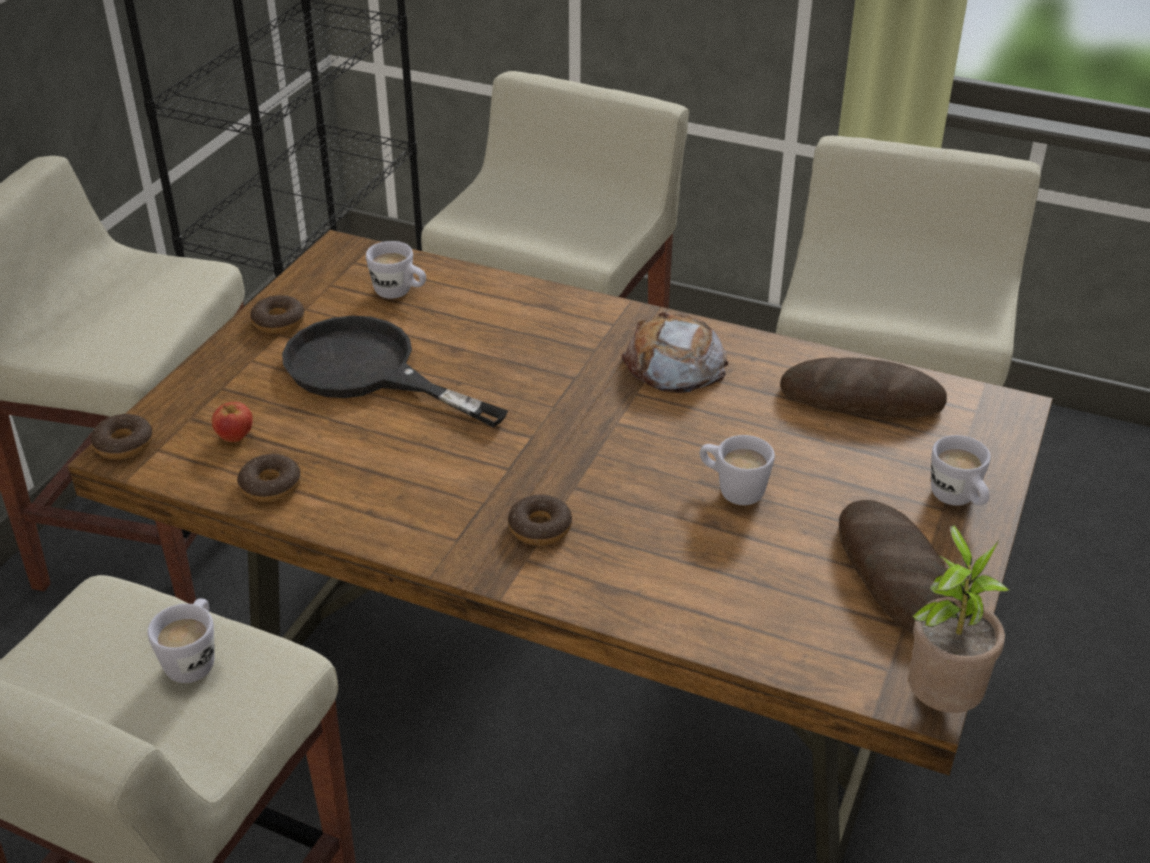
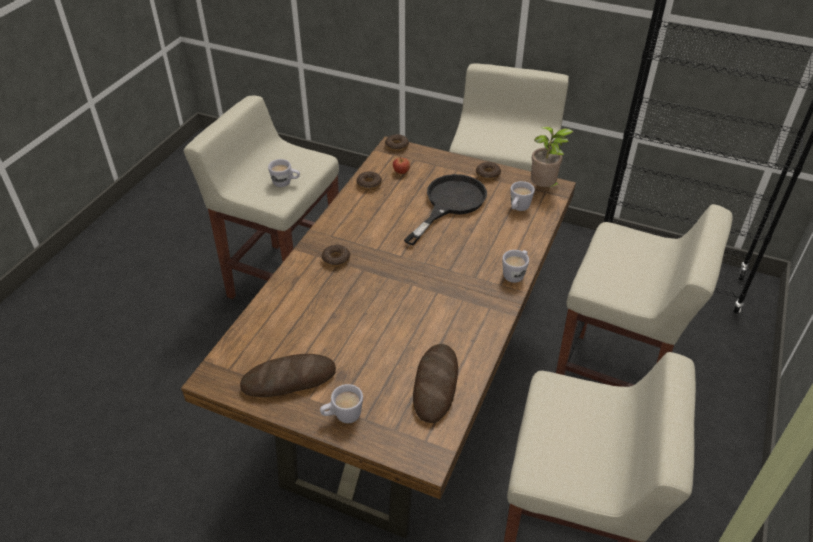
camera: 90 degrees right, 5 degrees up
(674, 365) = (463, 307): bread -> none
(732, 490) = (357, 324): white mug -> white mug (515, 274)
(939, 701) = (205, 384): potted plant -> potted plant (544, 188)

